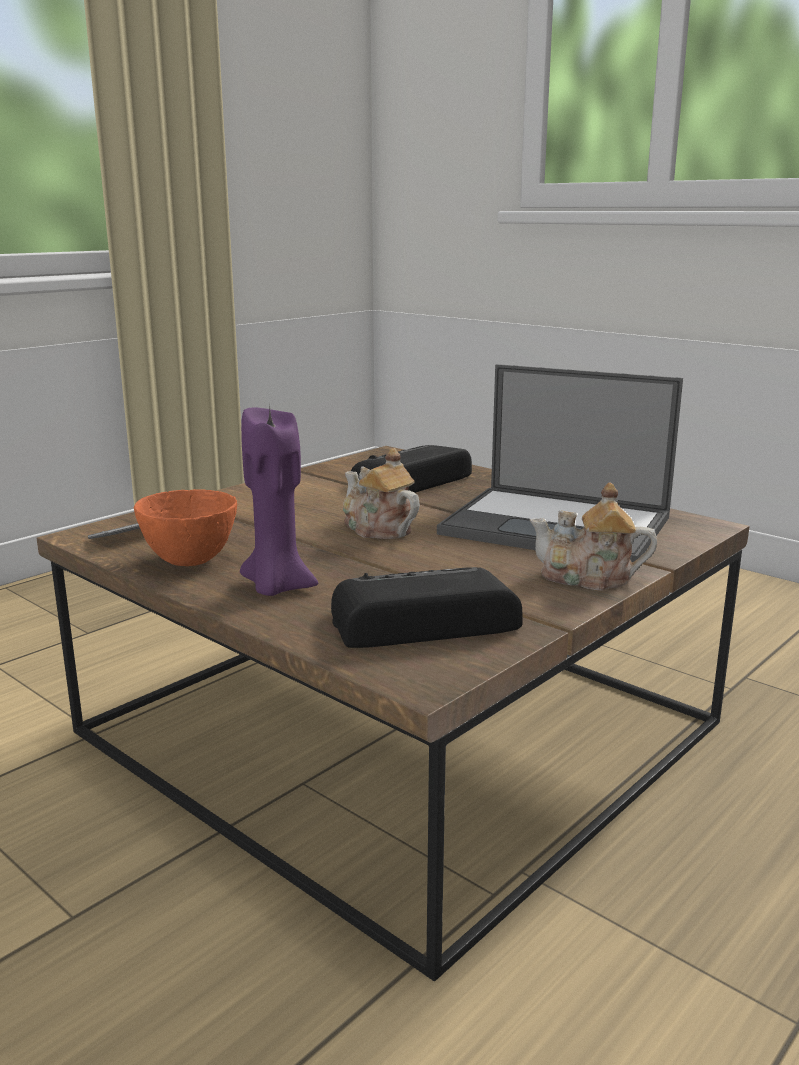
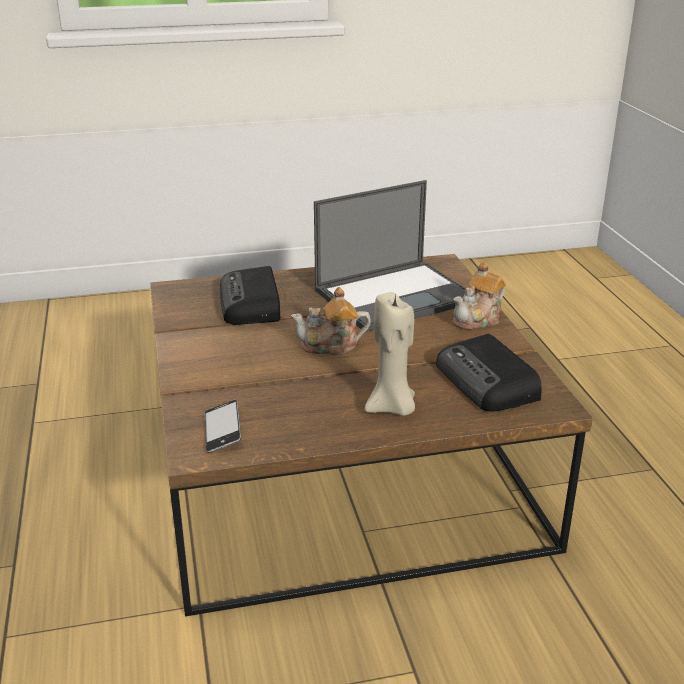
camera: 55 degrees left, 10 degrees up
(188, 560) = (306, 425): orange bowl -> none
(276, 587) = (392, 408): purple candle -> beige candle
(420, 621) = (487, 382): radio -> radio turned 45 degrees counterclockwise

